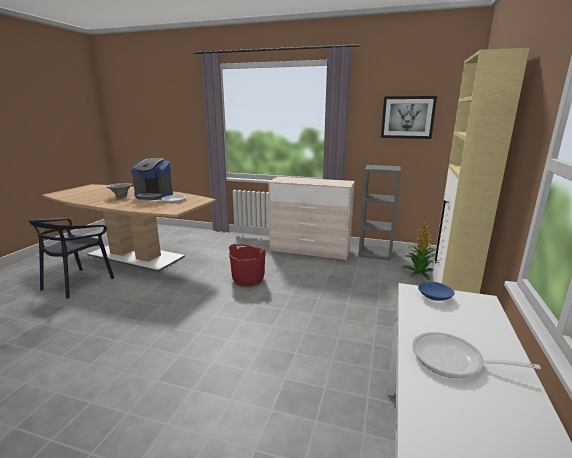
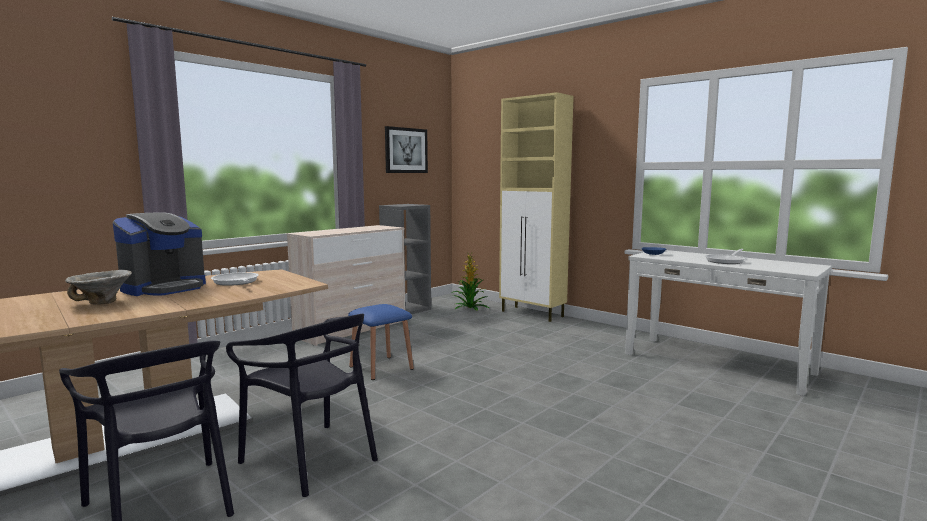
camera: 65 degrees left, 10 degrees down
(119, 298) = (311, 459): none -> black chair
(248, 279) = (381, 368): red bucket -> blue stool

